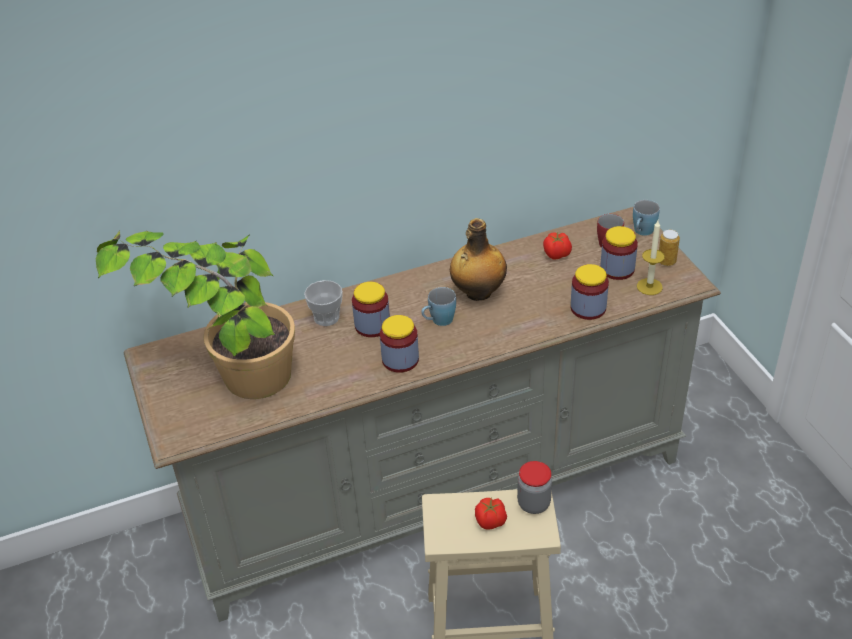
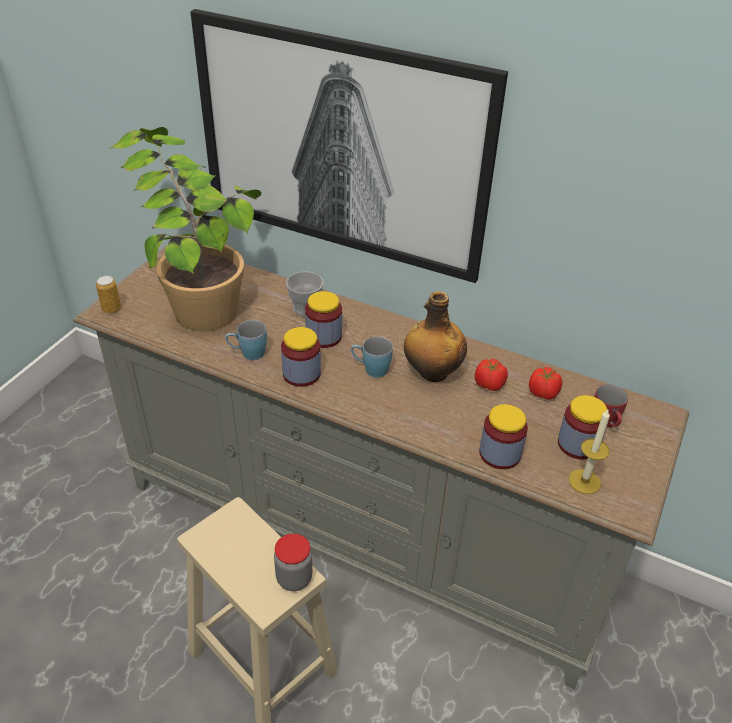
camera: 45 degrees right, 0 degrees up
(309, 152) = (342, 146): none -> picture
(491, 521) = (248, 560): tomato -> tomato (489, 385)
(642, 232) = (652, 433): blue mug -> blue mug (247, 354)
(666, 261) = (636, 474): can -> can (111, 309)

